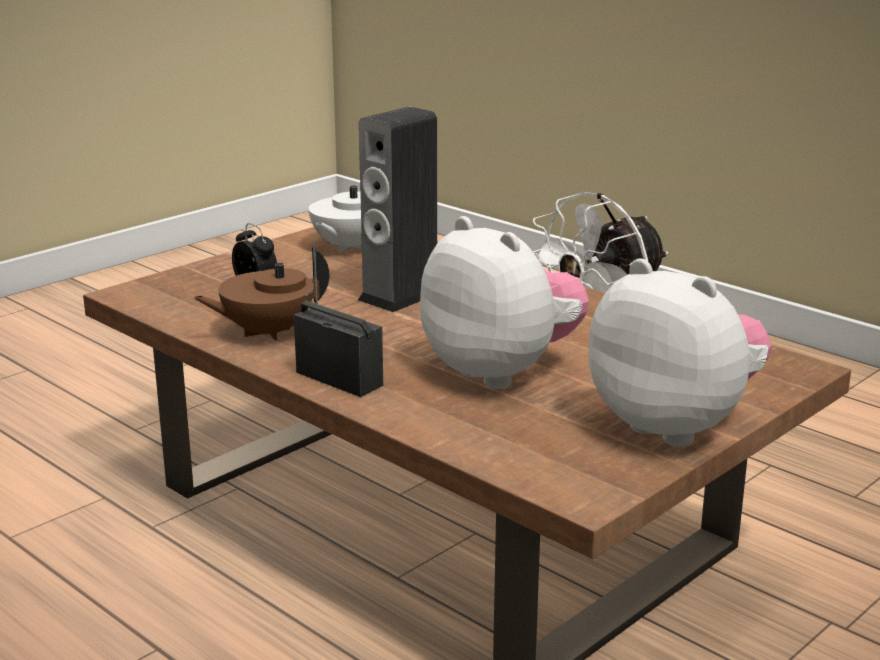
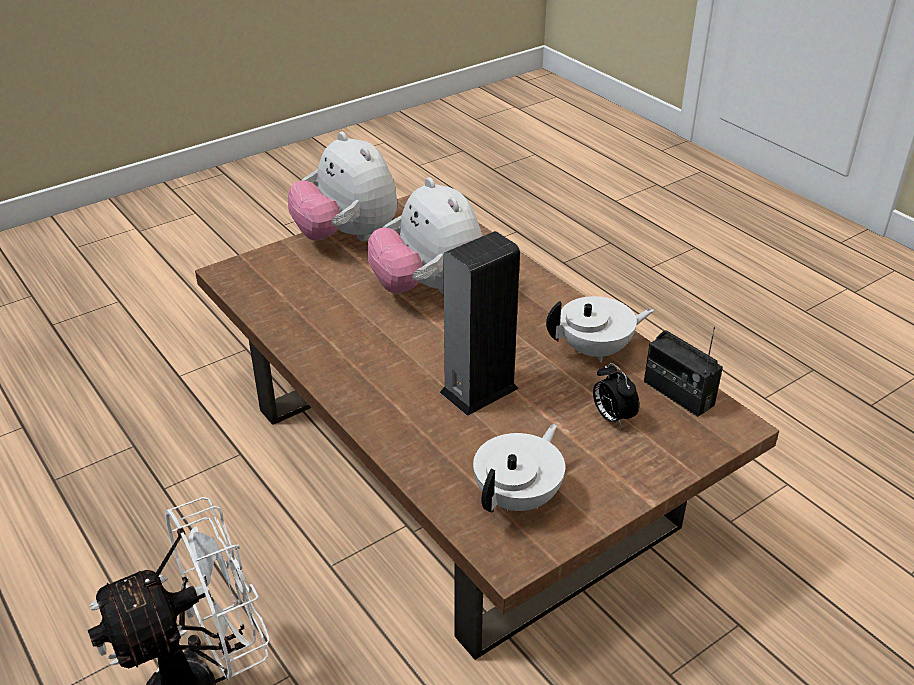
camera: 170 degrees left, 15 degrees up
(266, 332) = (596, 350): brown teapot -> white teapot
(339, 379) = (540, 293): radio -> radio (678, 393)

